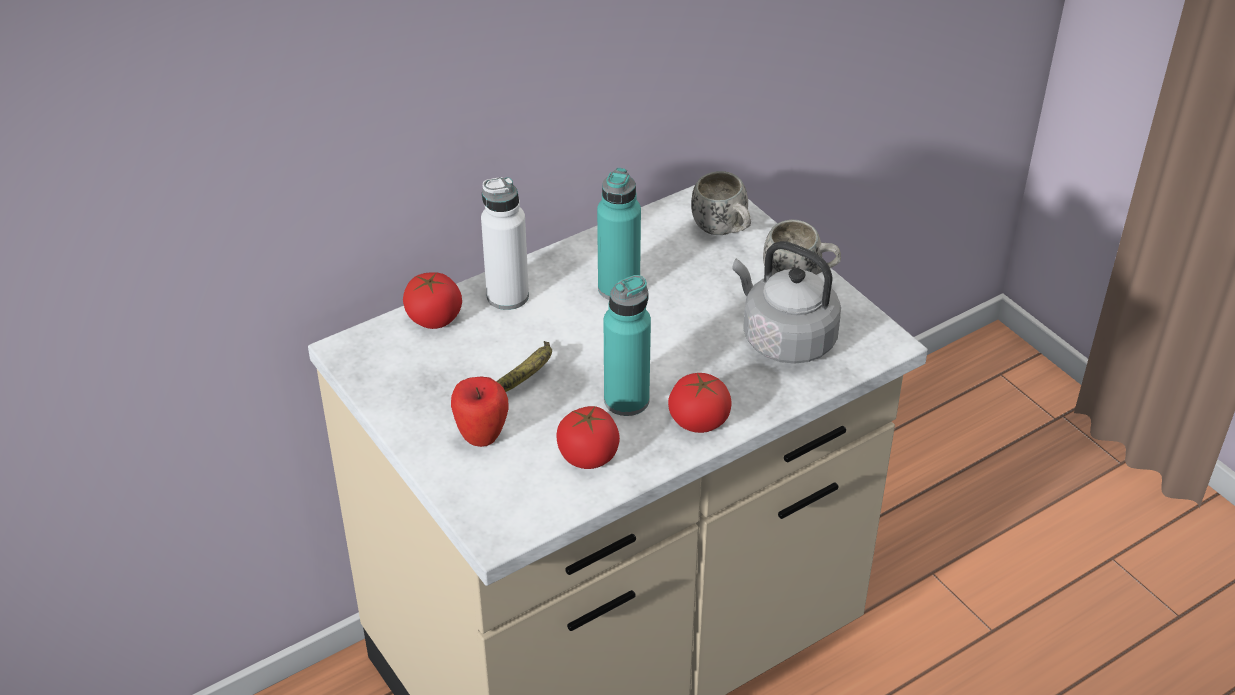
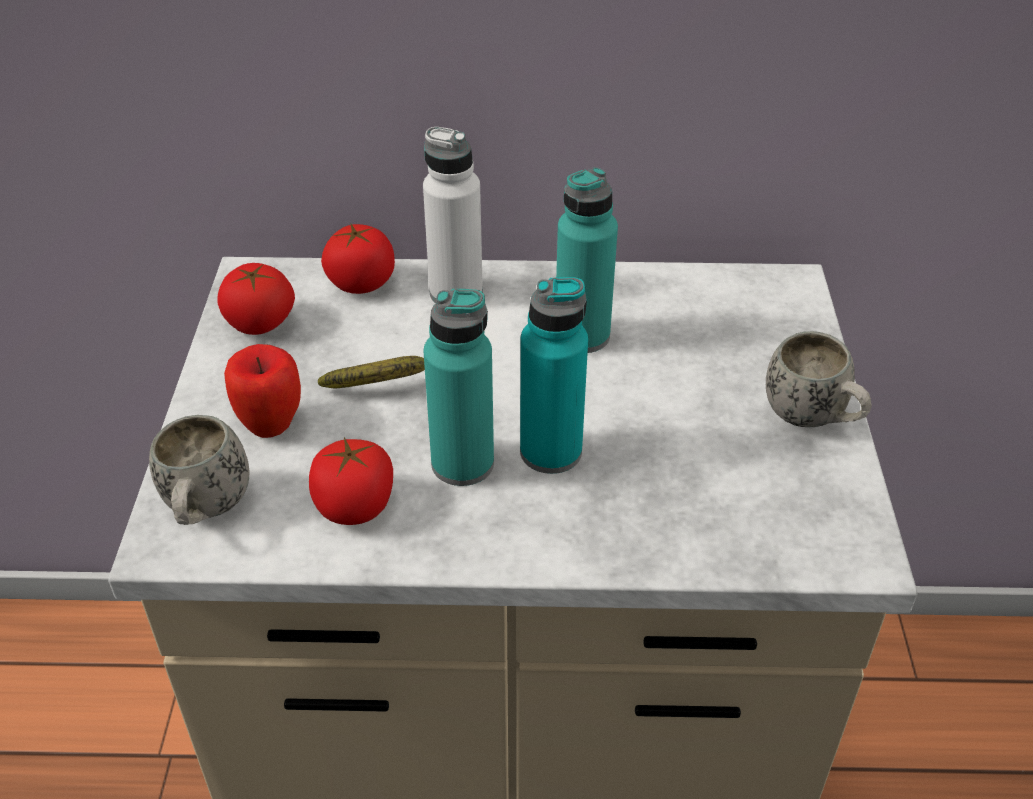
camera: 35 degrees right, 0 degrees up
(671, 368) = (551, 452): none -> turquoise bottle
(698, 420) = (520, 531): tomato -> tomato (260, 323)
(724, 231) = (767, 326): white mug -> white mug (206, 511)
(784, 339) = (724, 484): grey kettle -> none

